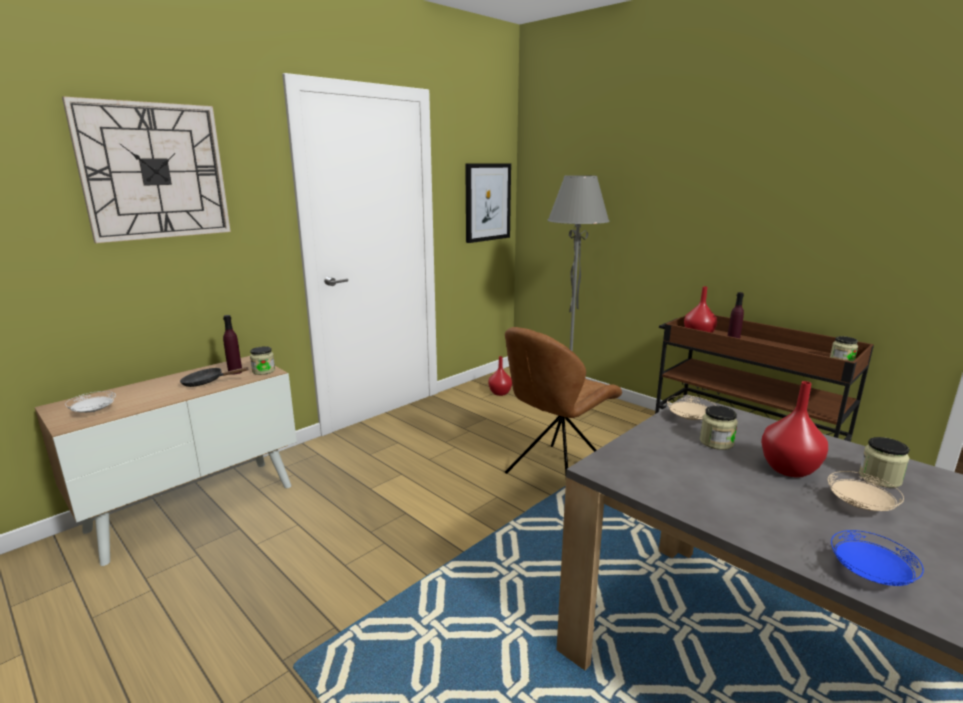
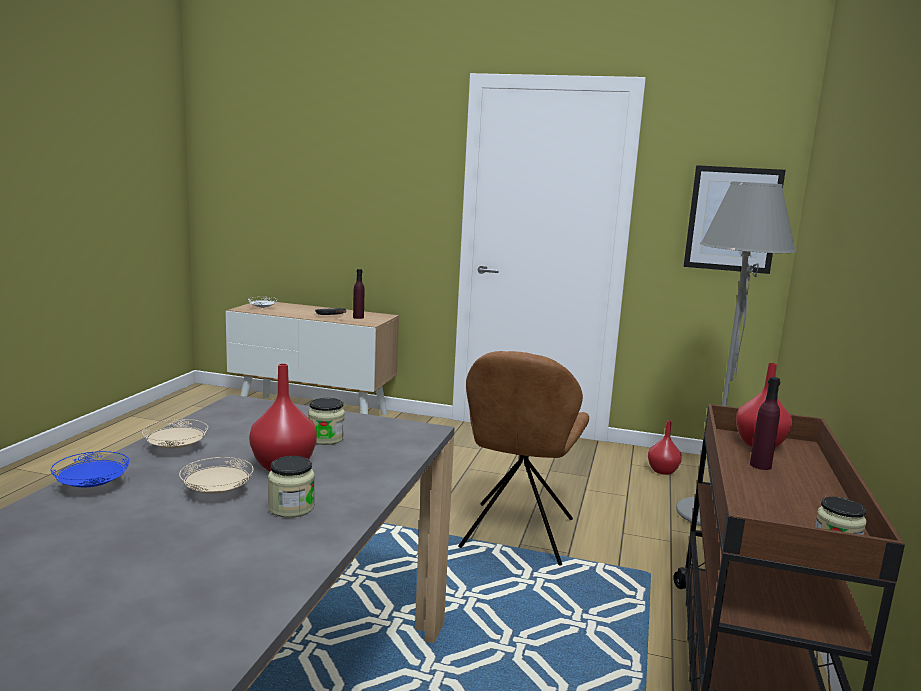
camera: 60 degrees right, 5 degrees down
(154, 171) = (356, 154): wall clock -> none
(263, 371) = (369, 322): jar -> none
(556, 474) = (516, 535): brown chair -> brown chair turned 90 degrees counterclockwise
(690, 419) = (377, 428): beige plate -> beige plate (176, 449)

